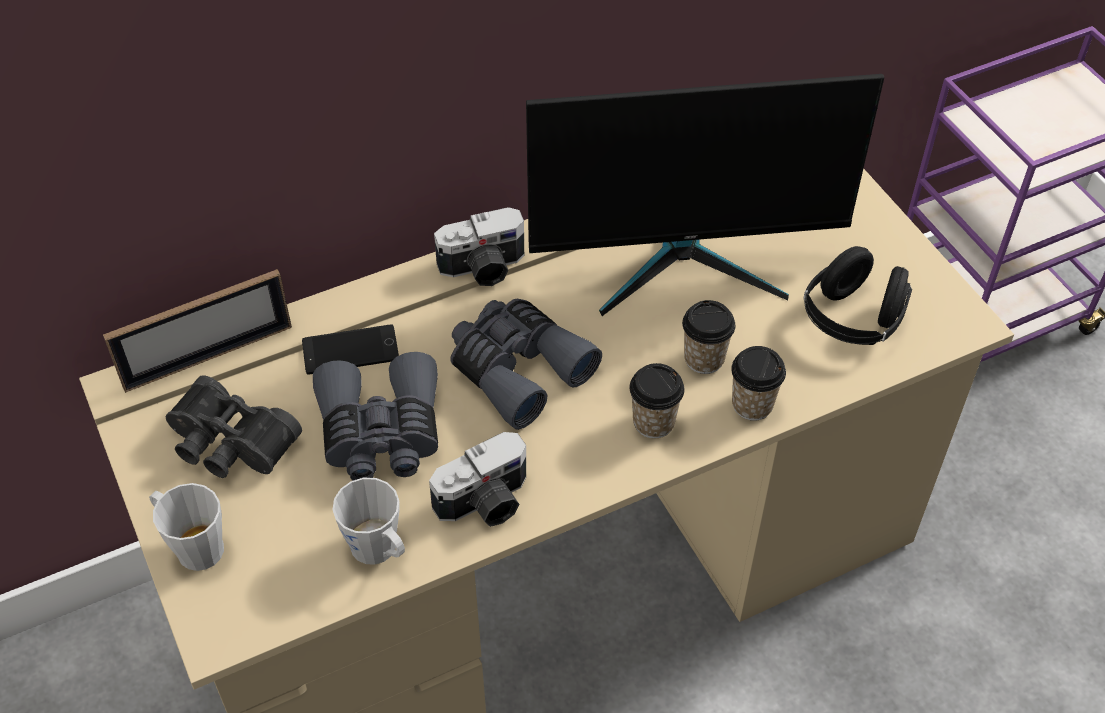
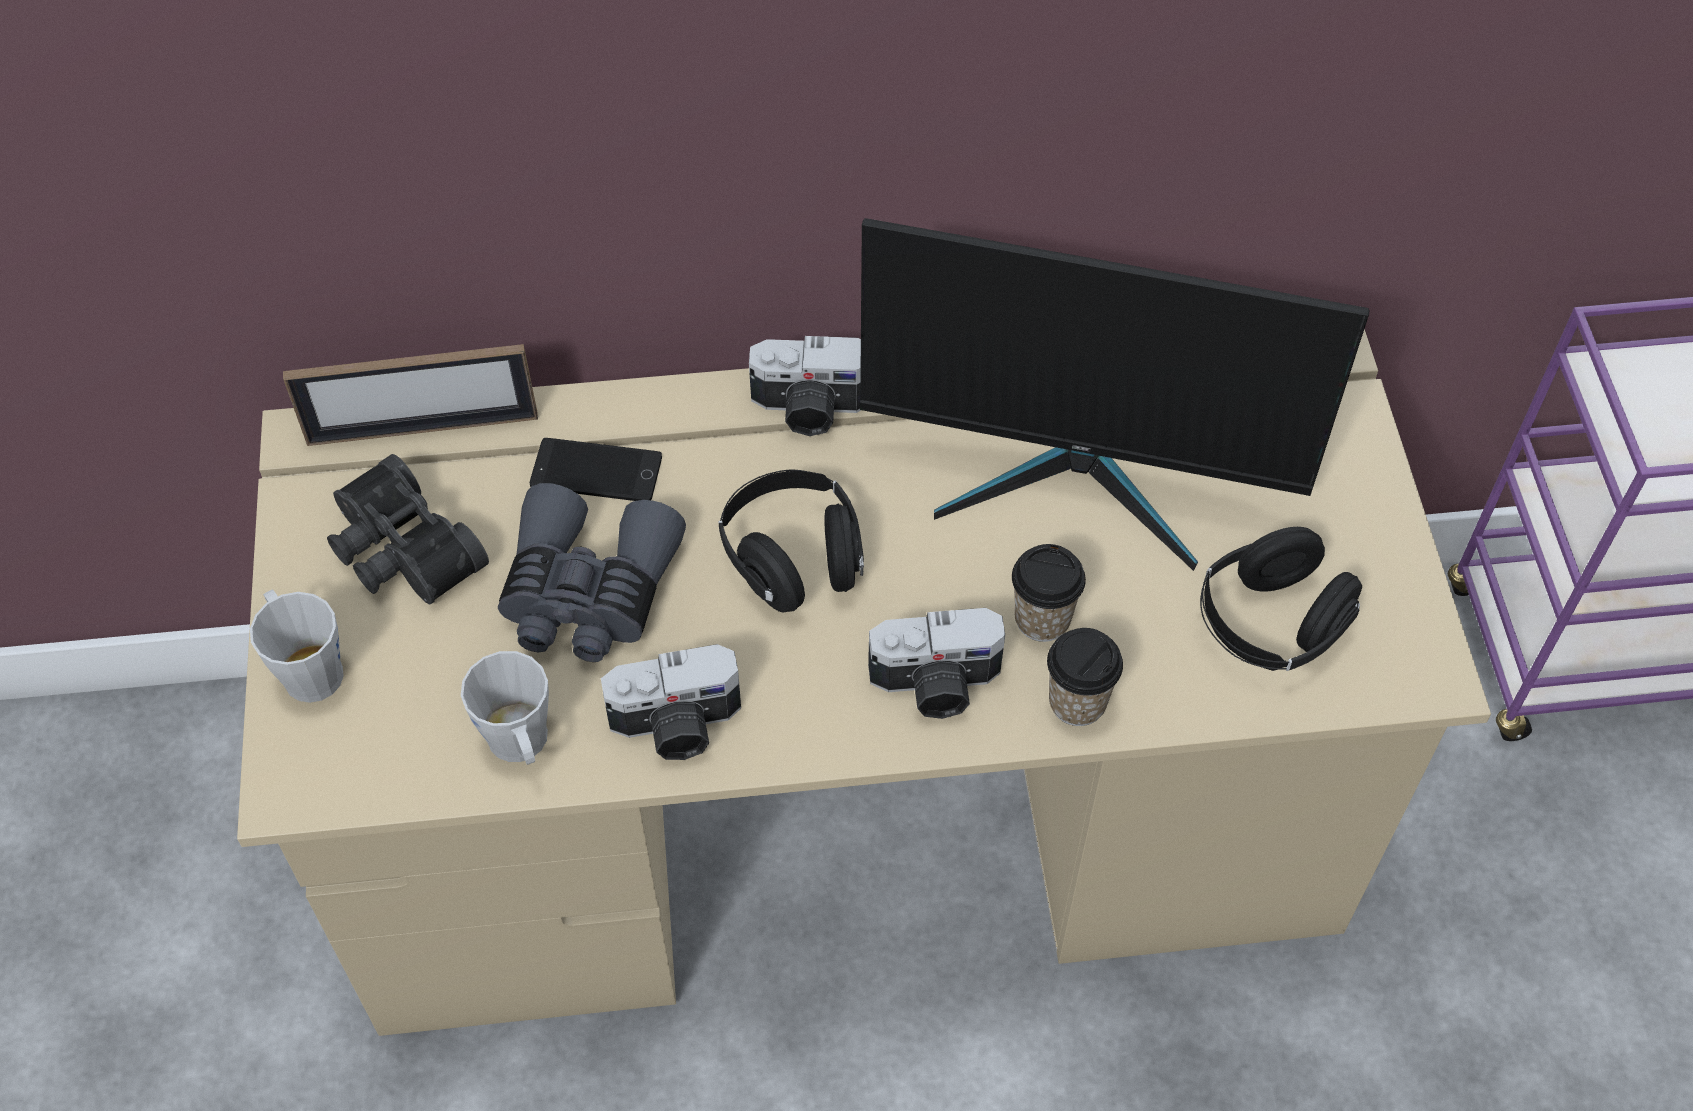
camera: 20 degrees right, 5 degrees up
(517, 369) = (793, 559): grey binoculars -> black headphones
(653, 422) = (936, 686): cup -> camera

